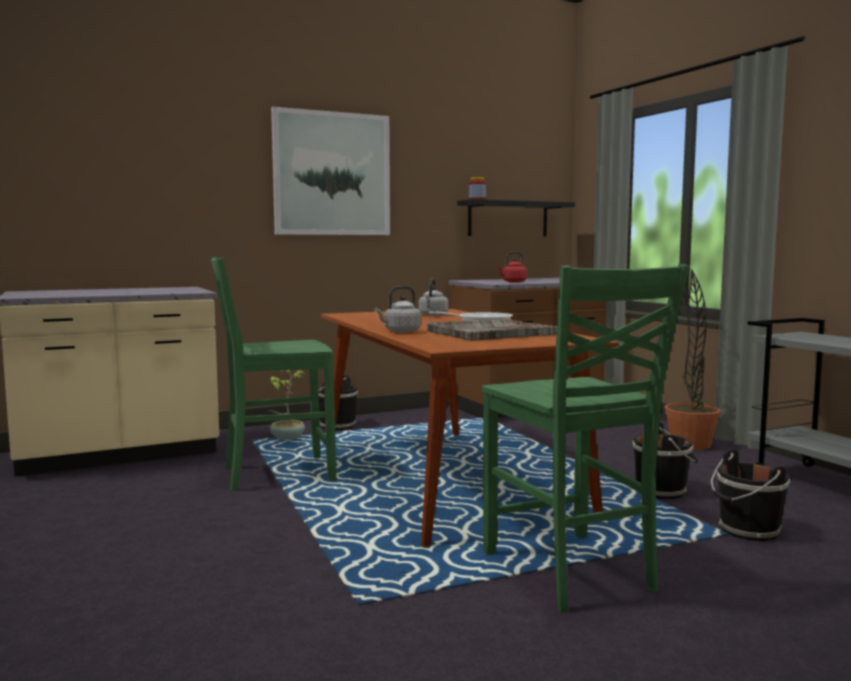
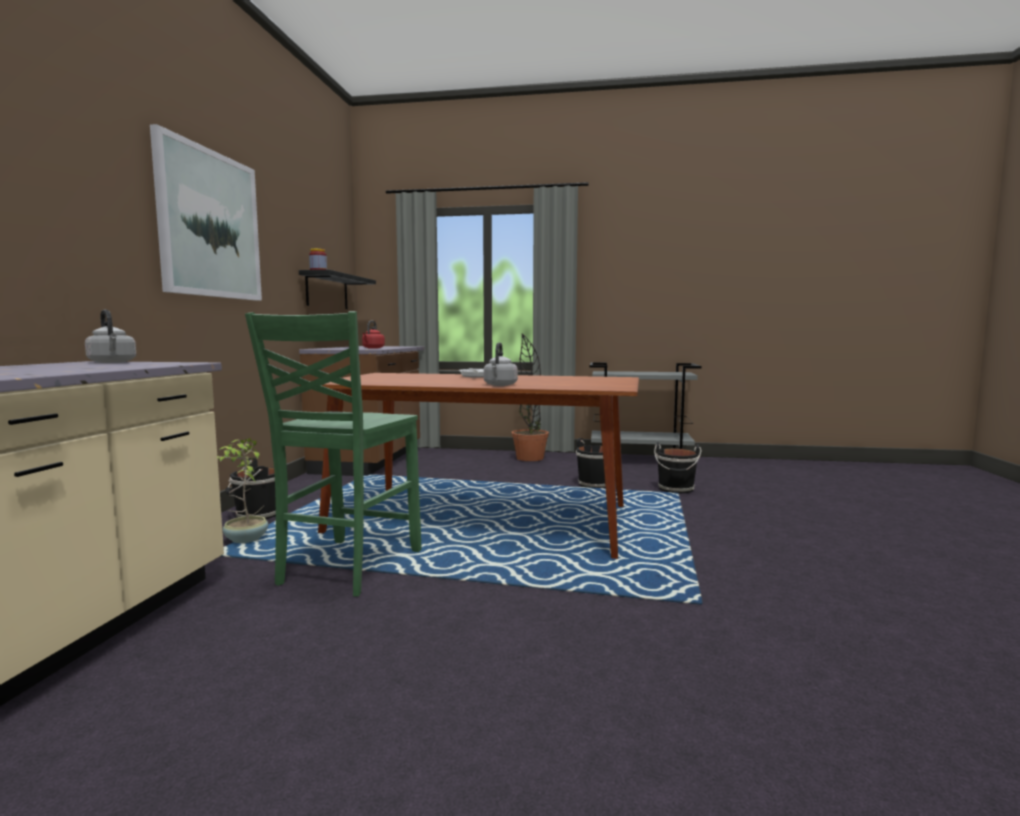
camera: 55 degrees left, 0 degrees up
(433, 315) = (410, 376): grey kettle -> grey kettle (112, 362)
(489, 333) = (551, 380): grey tray -> none
(570, 572) = (698, 536): green chair -> none

